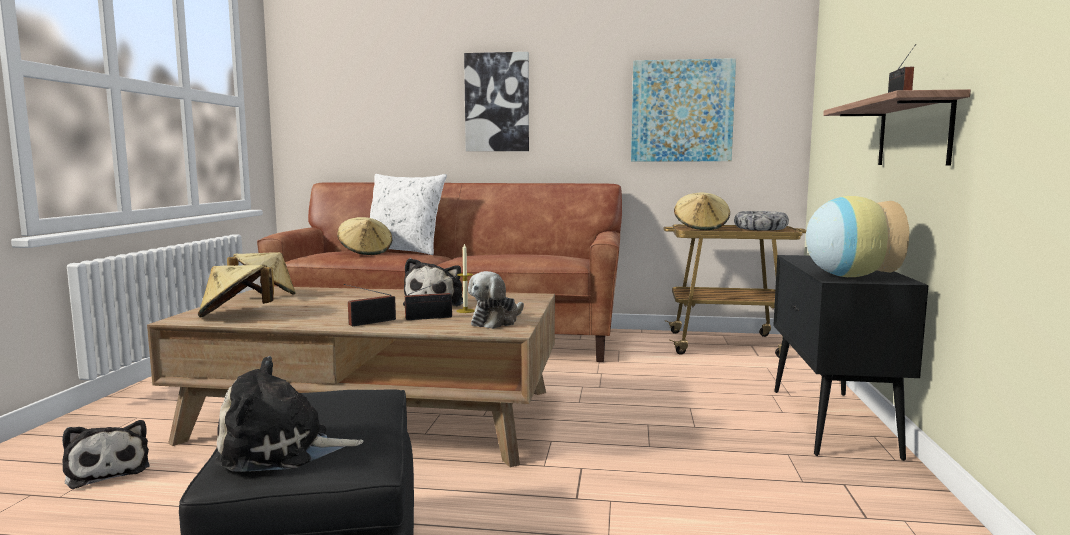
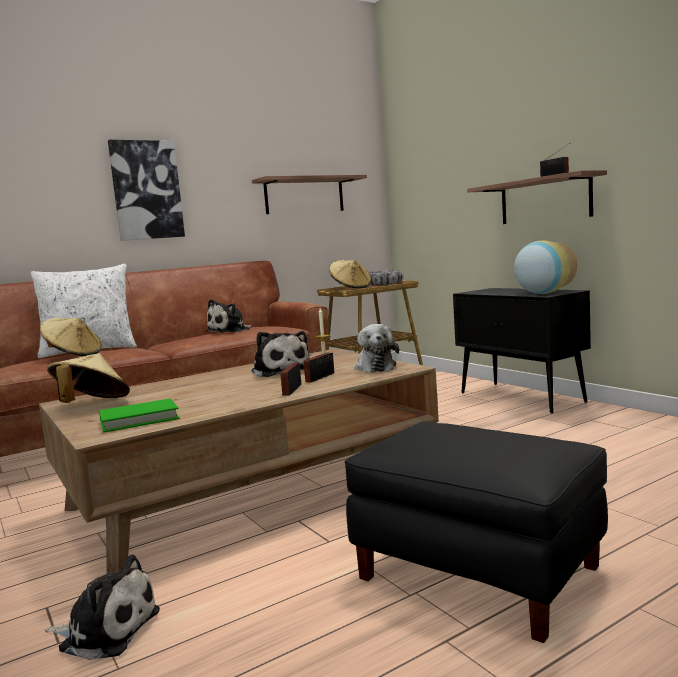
camera: 40 degrees left, 0 degrees up
(235, 315) = (139, 419): beige hat -> green book
(282, 450) = (516, 457): plush toy -> plush toy (230, 330)
(682, 111) = (304, 195): picture -> shelf

